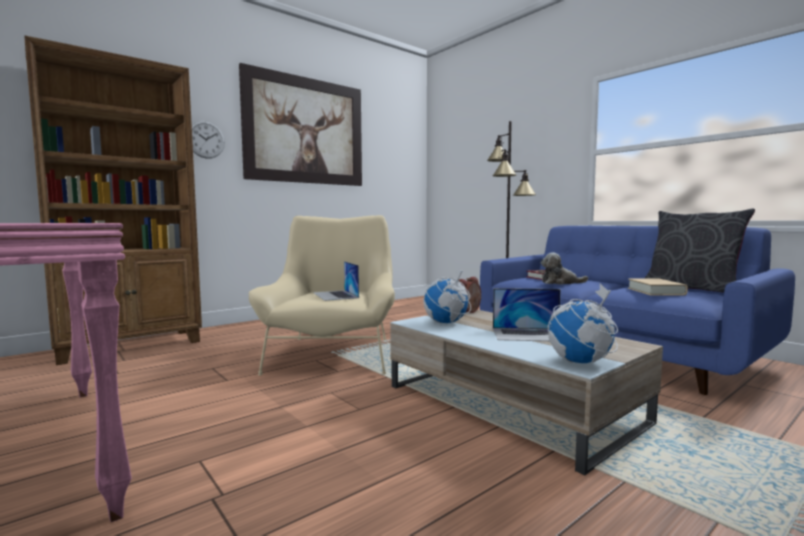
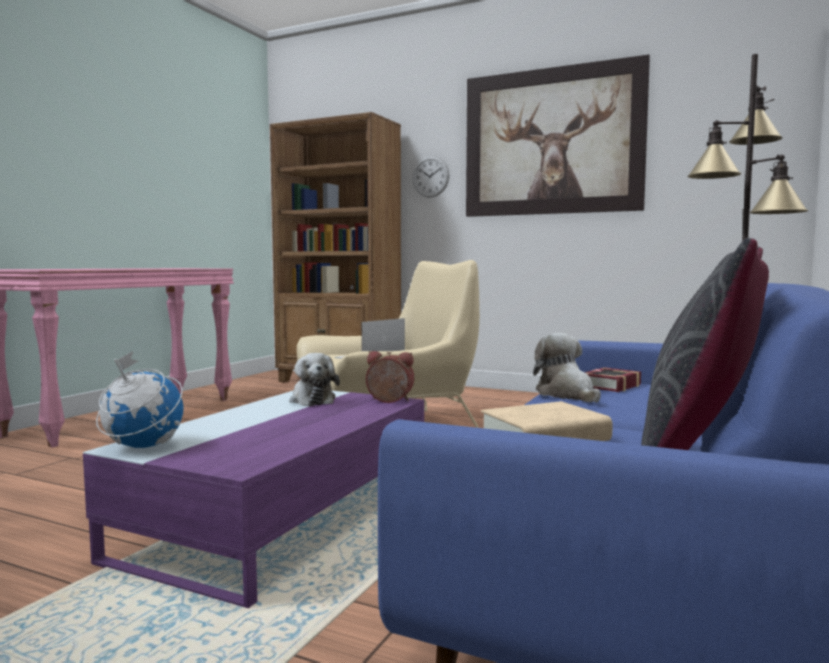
camera: 65 degrees right, 0 degrees up
(446, 323) = (312, 400): globe -> plush toy
(509, 403) = (283, 517): beige coffee table -> purple coffee table
(529, 334) = (271, 427): laptop -> none

